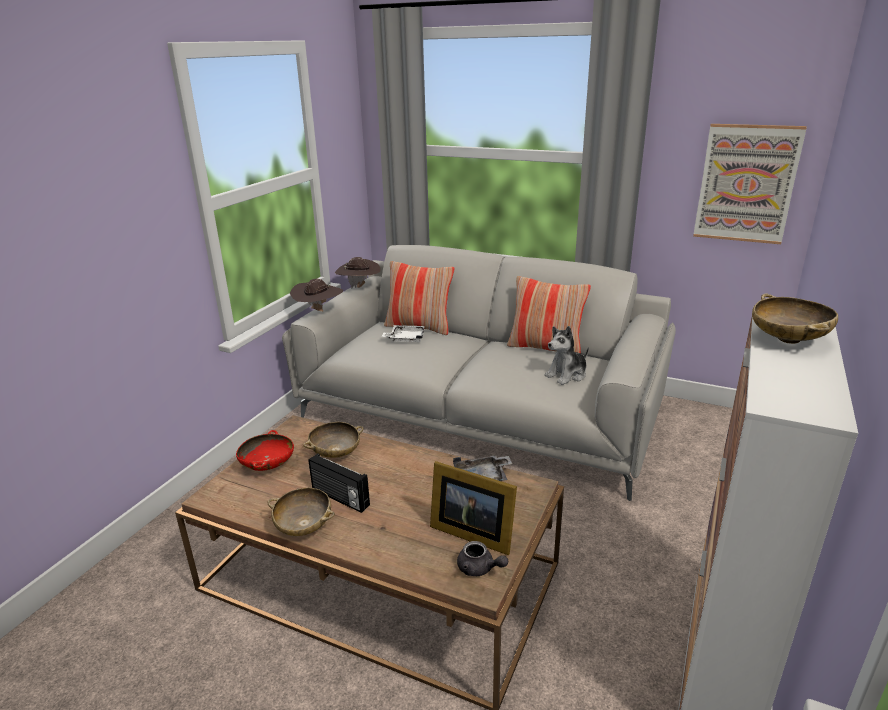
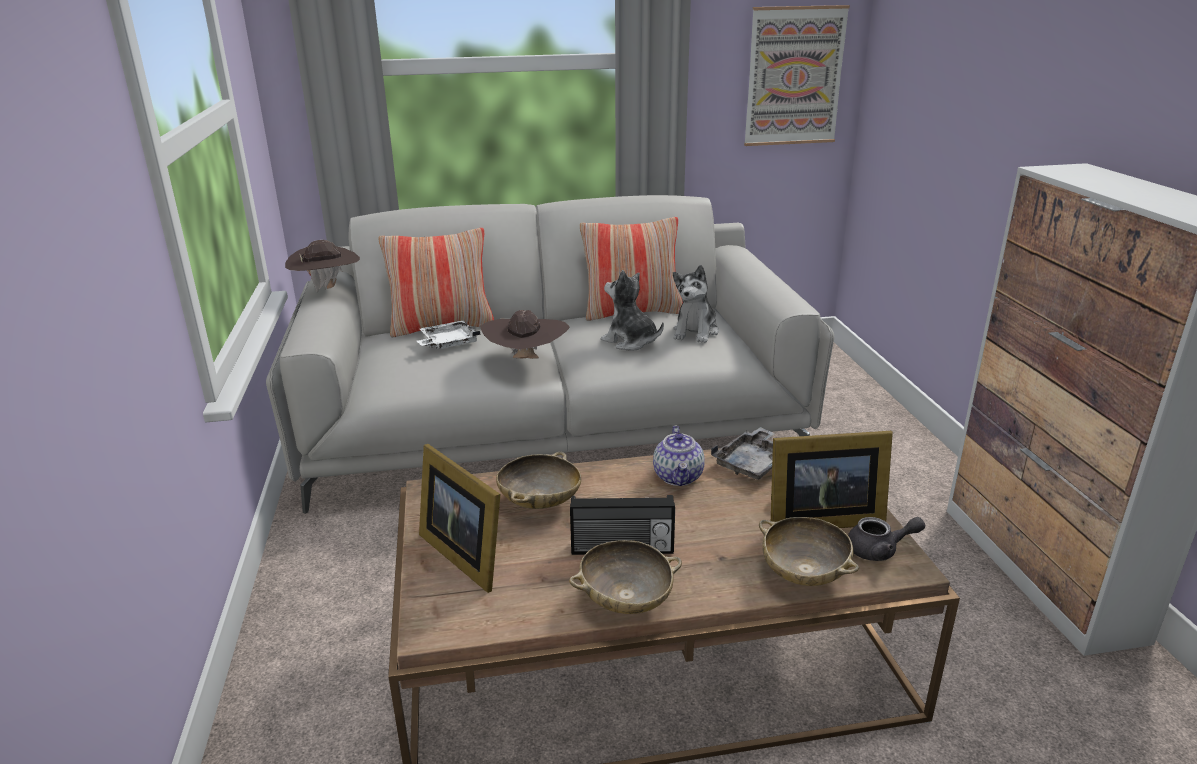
camera: 35 degrees left, 0 degrees up
(268, 465) = (465, 553): red bowl -> picture frame
(319, 312) = (312, 330): brown hat -> brown hat (526, 361)
(426, 469) = (679, 477): none -> teapot
(513, 369) = (630, 341): none -> plush toy
(788, 339) = (1107, 183): beige bowl -> beige bowl (804, 574)

